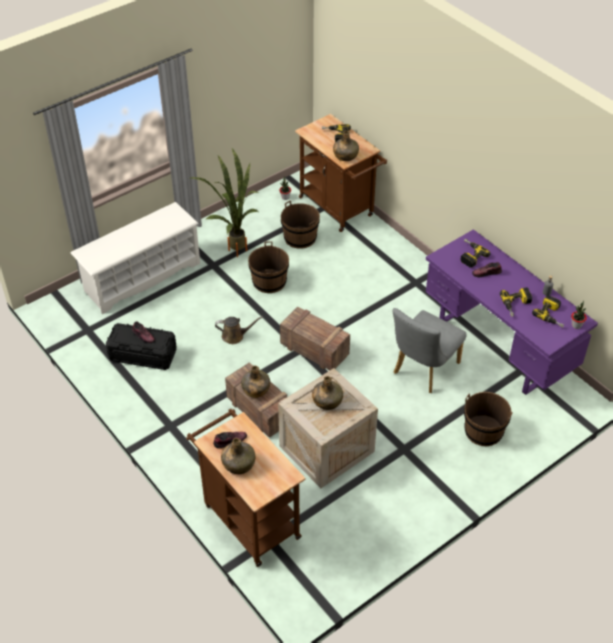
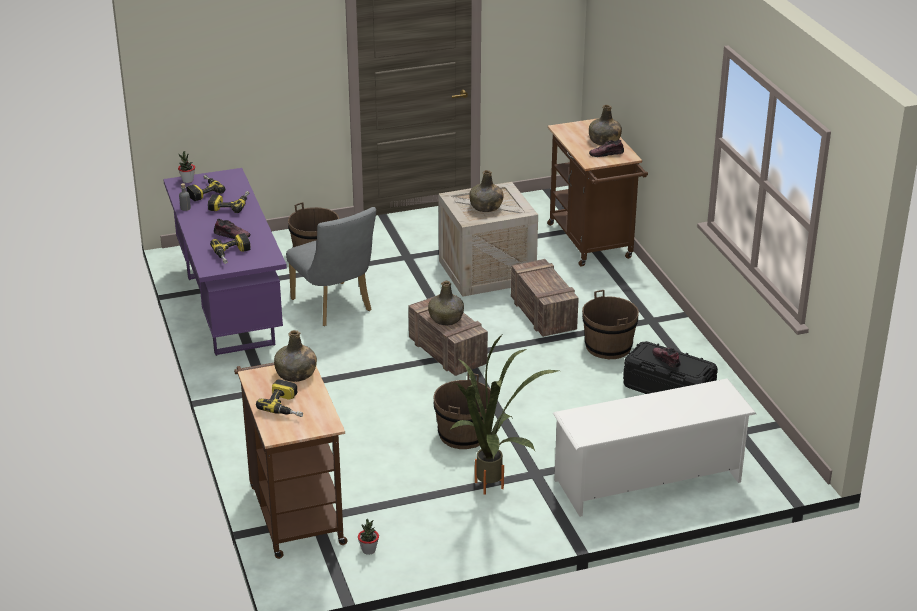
camera: 160 degrees left, 15 degrees down
(235, 336) = (541, 384): brown watering can -> none
(255, 389) = (547, 281): green bottle -> green bottle (446, 319)
(300, 238) = (384, 481): brown bucket -> brown bucket (608, 347)
(423, 370) = (335, 307): grey chair -> grey chair turned 90 degrees clockwise

